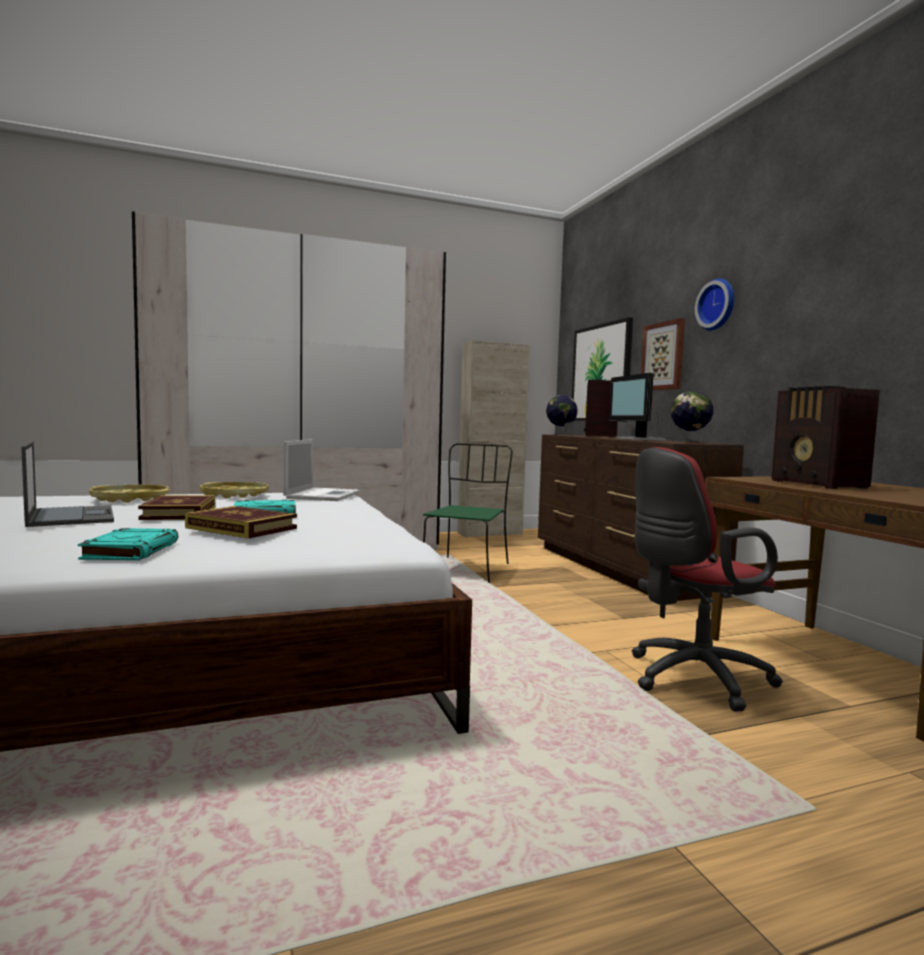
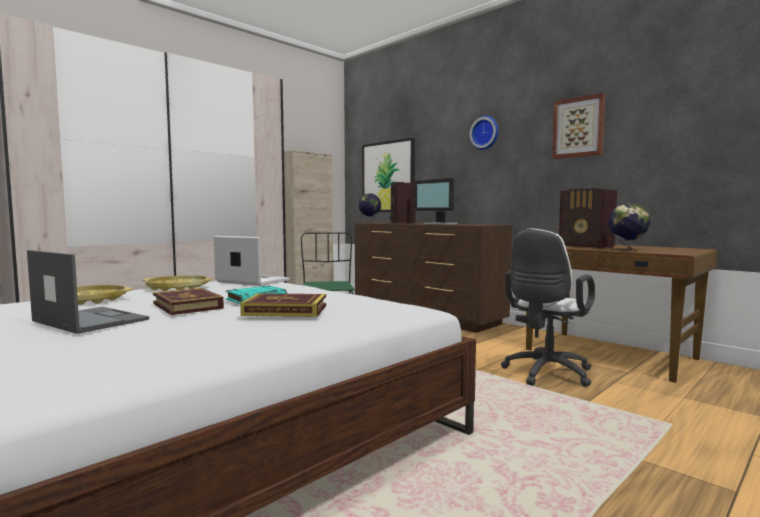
camera: 25 degrees left, 0 degrees up
(131, 550) = (246, 338): turquoise book -> none
(323, 495) = (251, 281): laptop -> laptop turned 45 degrees counterclockwise
(663, 356) = (443, 166): picture -> picture (578, 127)
(689, 442) = (477, 224): globe -> globe (627, 250)
(691, 679) = (545, 374): red office chair -> white office chair

